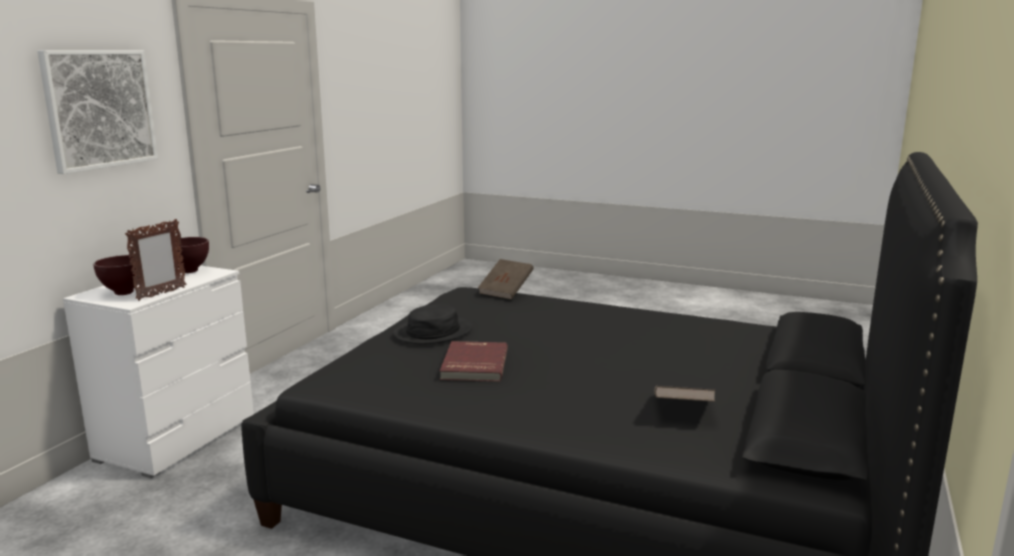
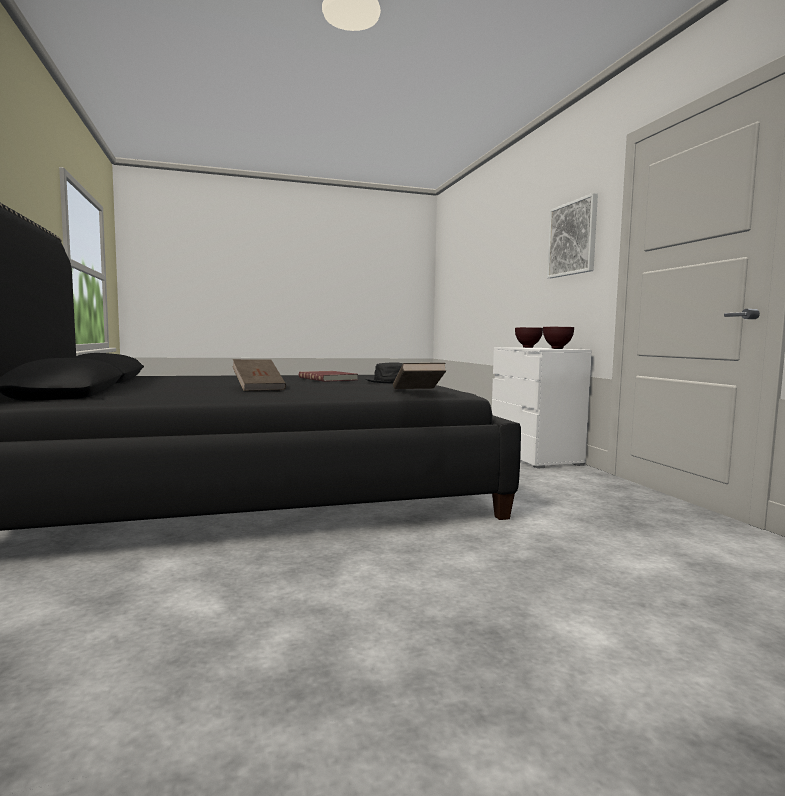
camera: 140 degrees right, 10 degrees down
(161, 294) = (512, 347): picture frame -> none
(682, 411) = (180, 379): brown book -> brown book (259, 388)

